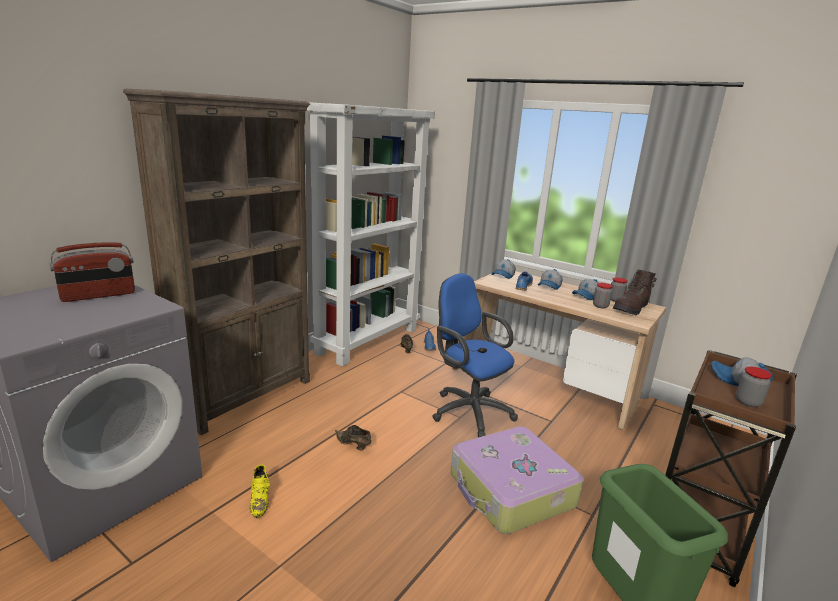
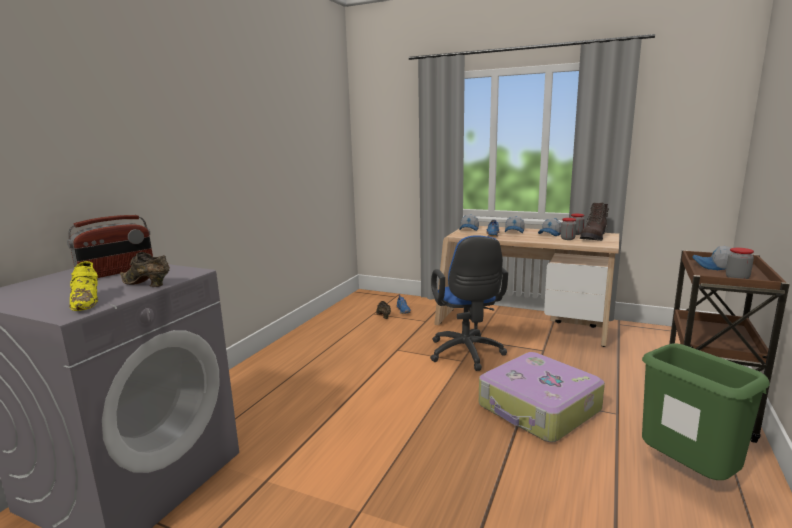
camera: 10 degrees left, 5 degrees down
(246, 396) = (247, 378): brown bookcase -> none
(260, 500) = (310, 461): yellow shoe -> yellow shoe (87, 301)
(353, 445) = (376, 399): brown shoe -> brown shoe (146, 284)
(368, 340) = (343, 314): white bookcase -> none
(468, 411) = (466, 354): blue office chair -> blue office chair turned 135 degrees counterclockwise

